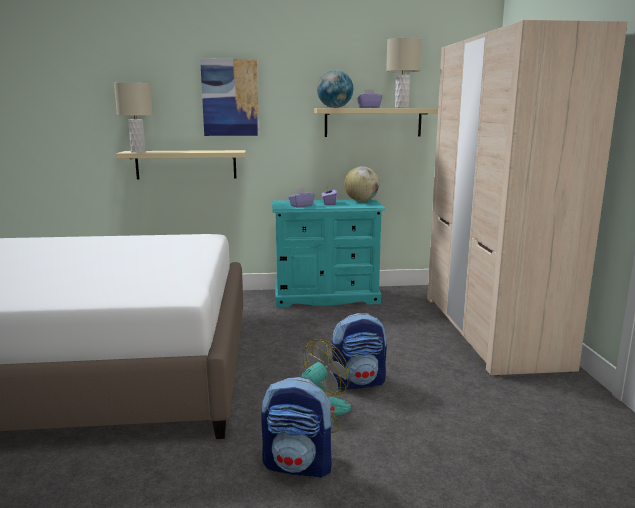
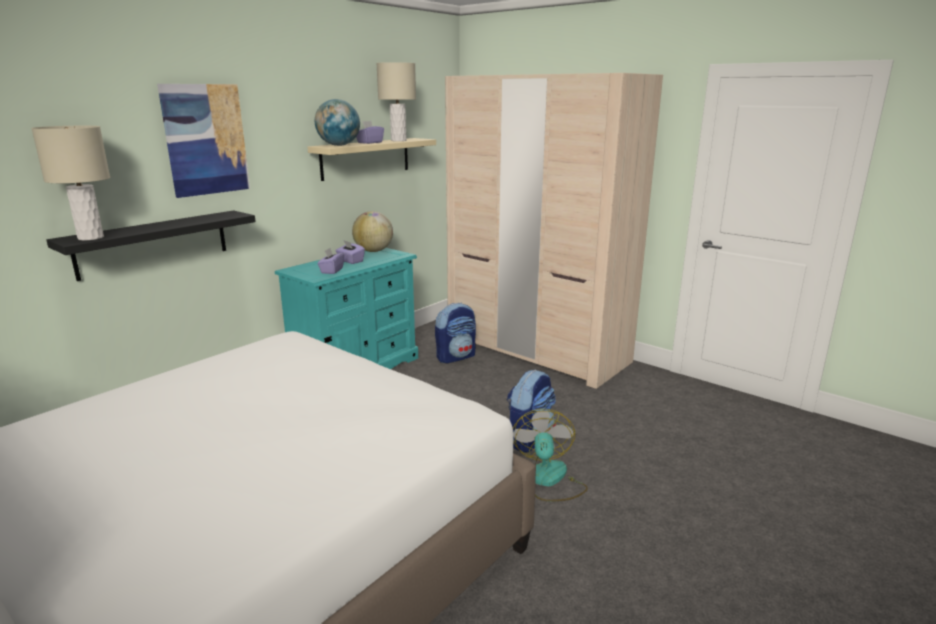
camera: 45 degrees left, 5 degrees up
(186, 164) = (153, 244): beige shelf -> black shelf
(299, 465) = (613, 531): backpack -> backpack (456, 357)

